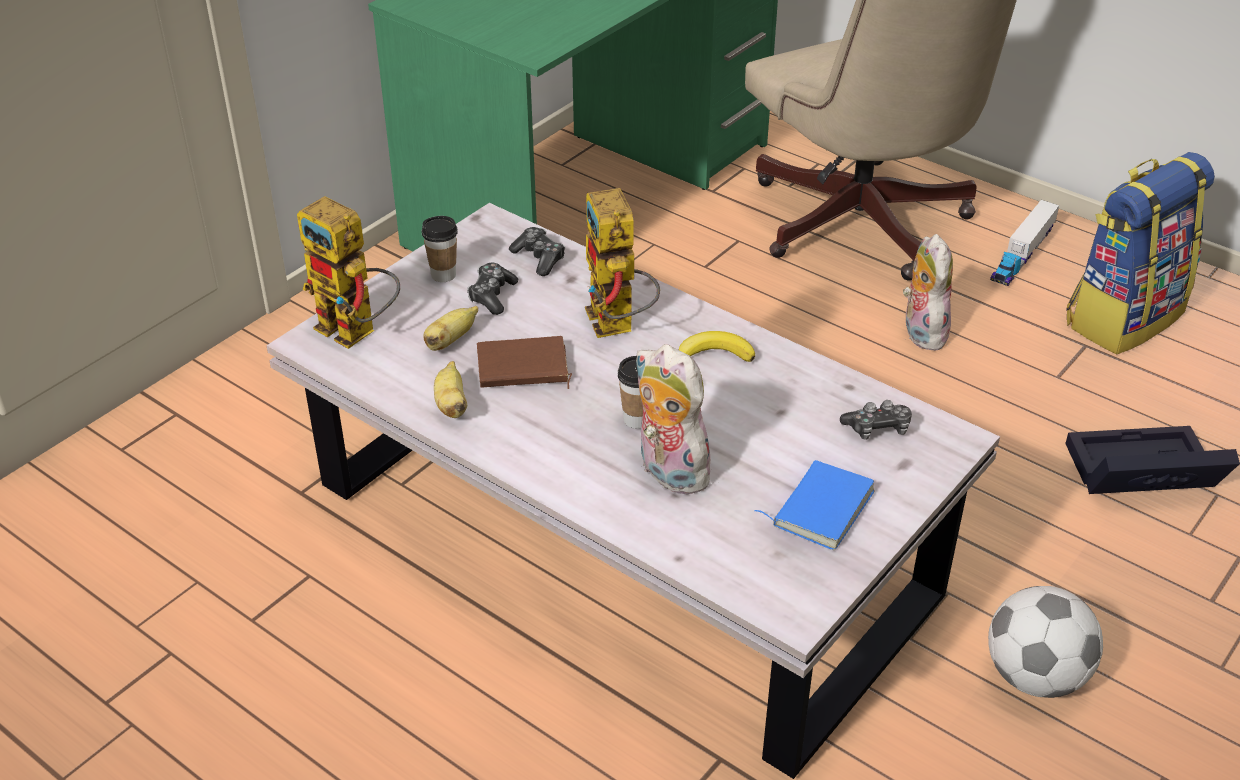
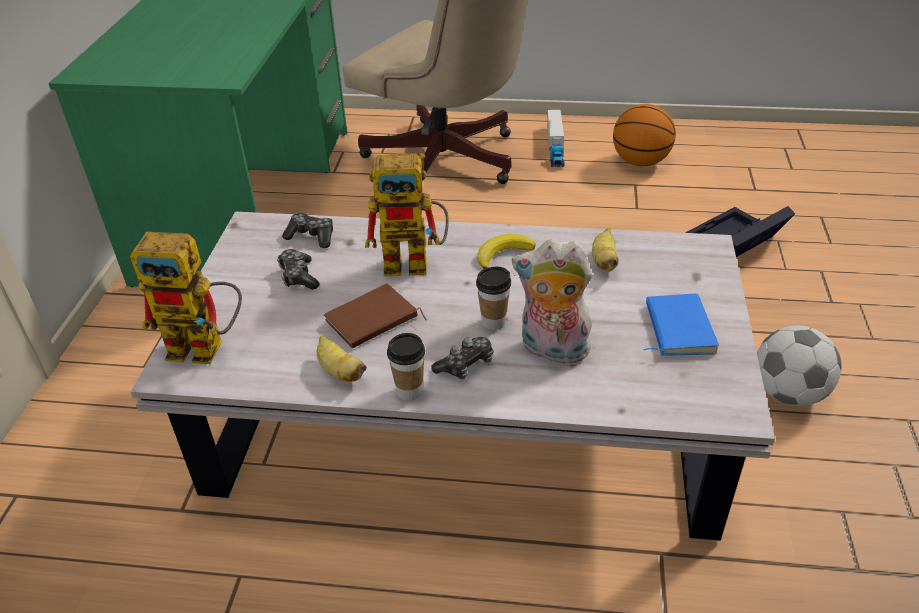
camera: 30 degrees left, 0 degrees up
(443, 275) = (244, 276): cup -> cup (409, 391)
(450, 341) = (294, 323): banana -> banana (604, 261)
(617, 327) = (416, 262): toy robot -> toy robot turned 45 degrees counterclockwise
(877, 428) = (656, 260): game controller -> game controller (465, 365)
(920, 332) = (537, 211): plush toy -> none
(1123, 317) = (640, 161): backpack -> basketball

